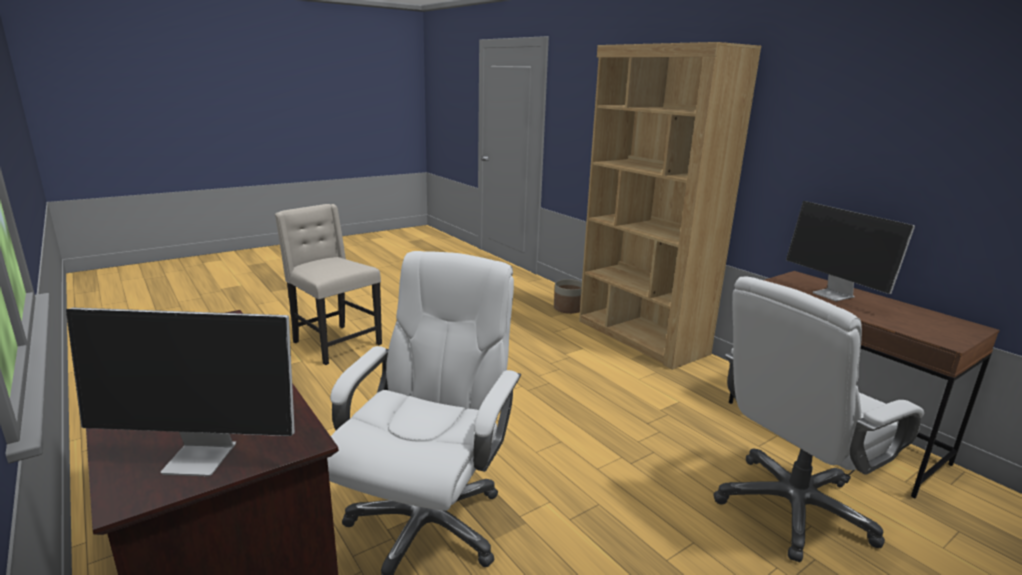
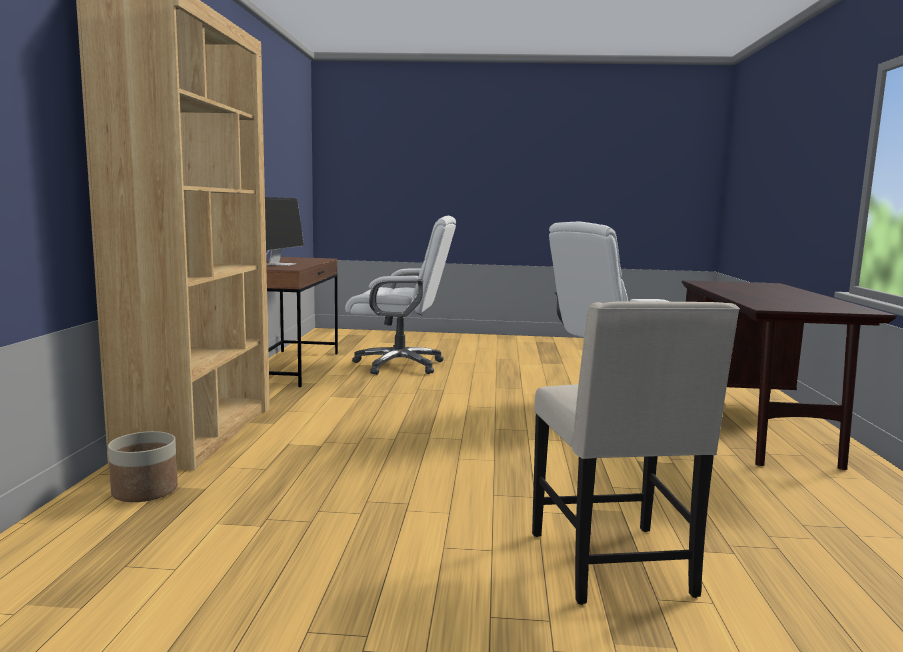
camera: 140 degrees left, 10 degrees down
(202, 457) = (745, 284): monitor -> none

